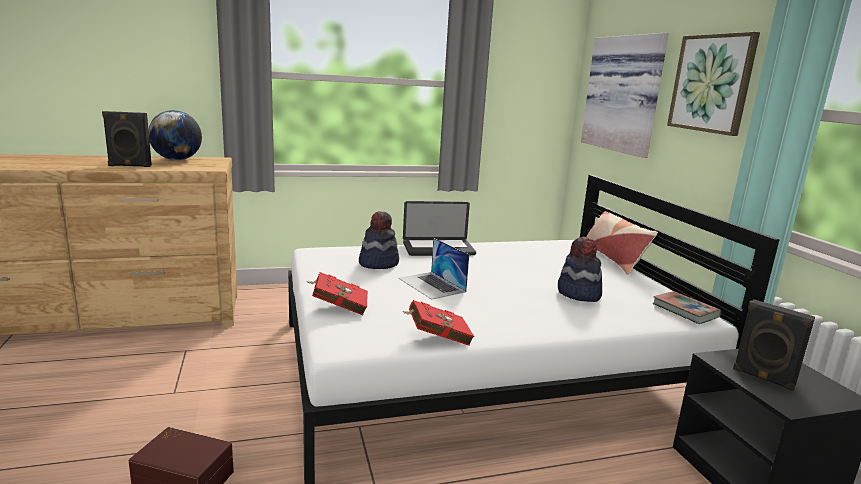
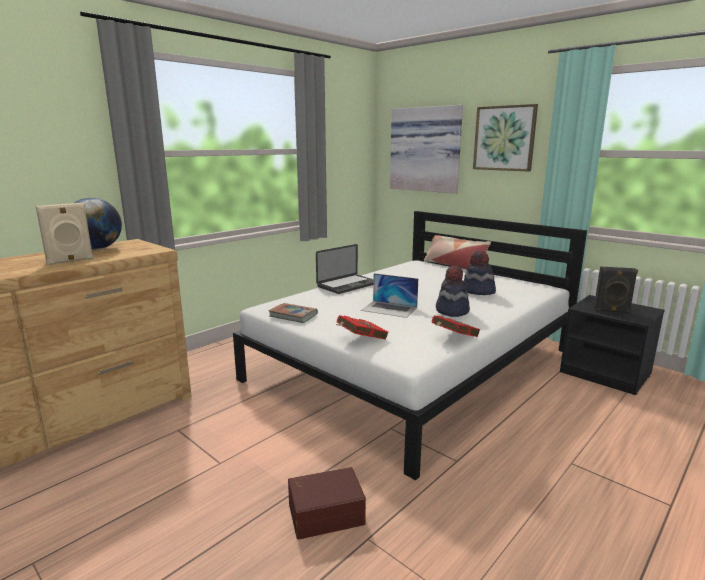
camera: 30 degrees left, 0 degrees up
(129, 166) = (70, 261): black speaker -> beige speaker
(378, 263) = (328, 304): hat -> hat (451, 311)
(685, 311) = (539, 286): book -> book (293, 315)

